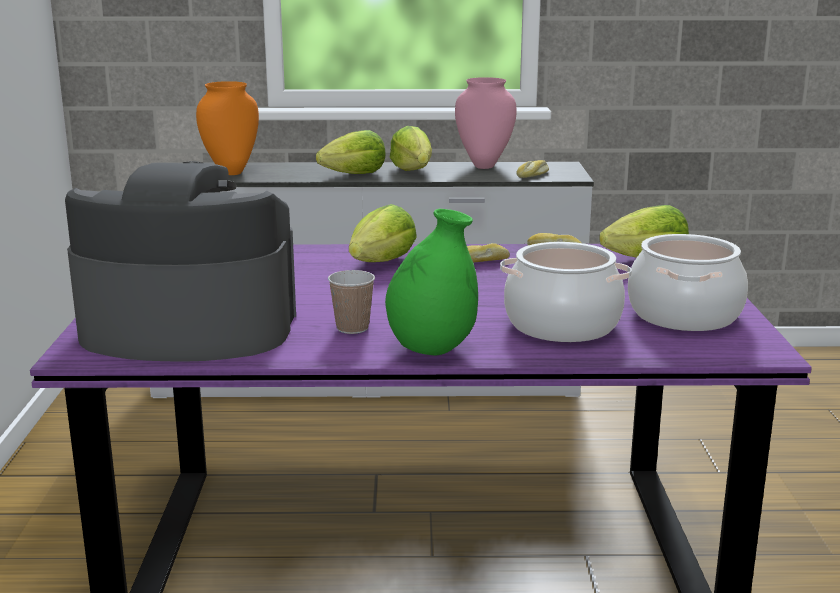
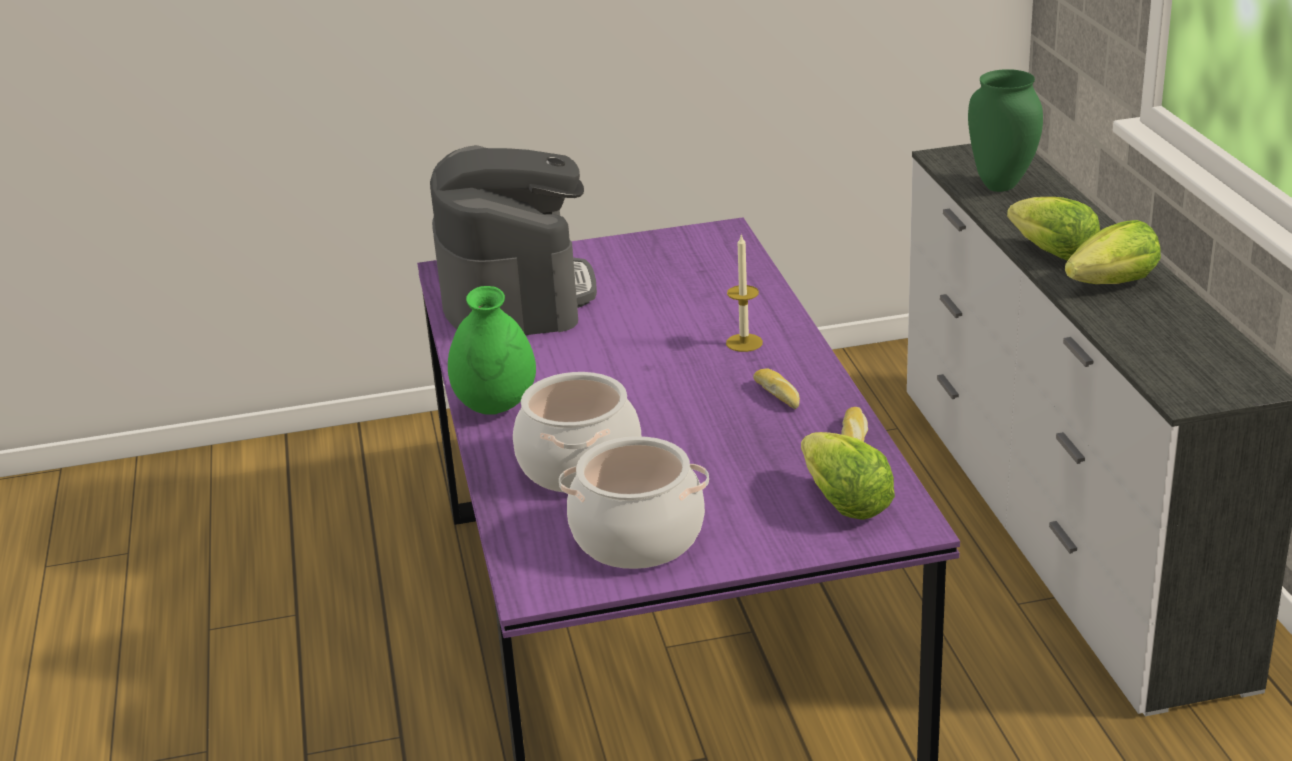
camera: 80 degrees right, 10 degrees up
(231, 172) = (1002, 185): orange vase -> green vase
(352, 328) = (537, 362): cup -> none
(382, 263) = (744, 343): lettuce -> candle
(484, 166) = (1192, 326): pink vase -> none
(533, 175) = (1170, 369): bread -> none

